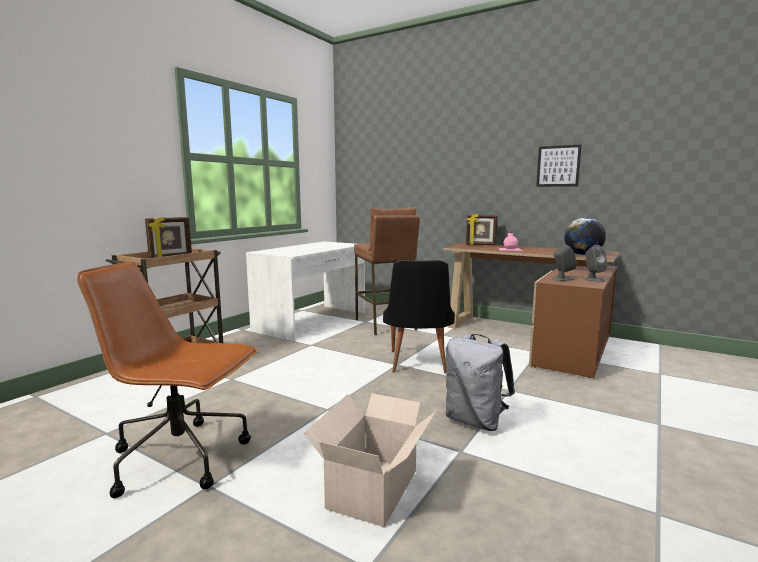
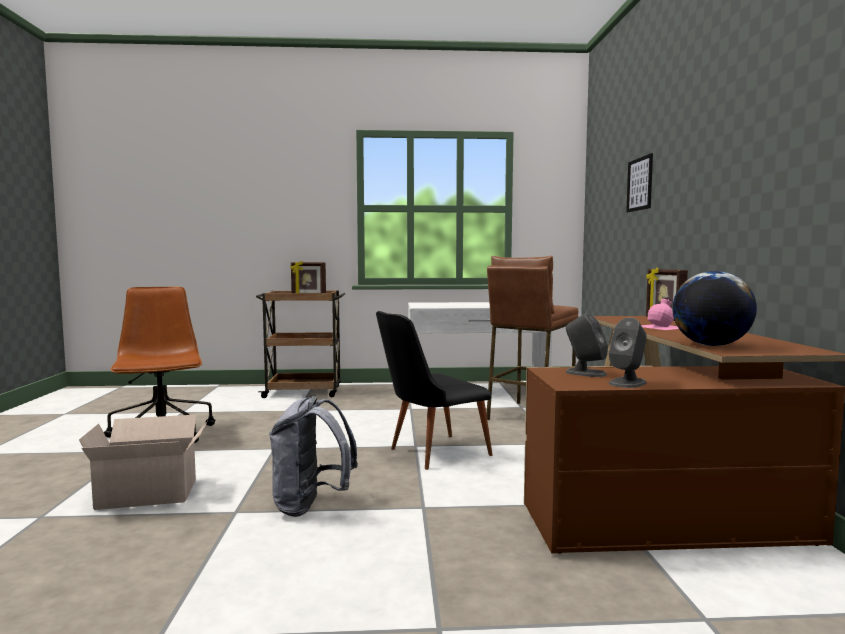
camera: 55 degrees right, 5 degrees down
(558, 166) = (768, 175): picture -> picture (640, 184)

